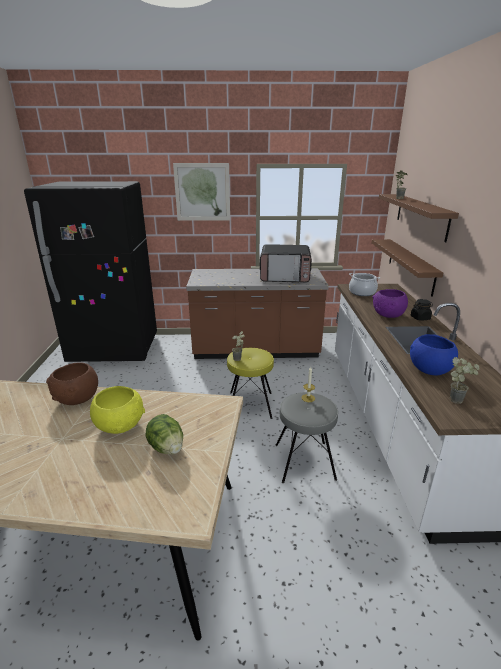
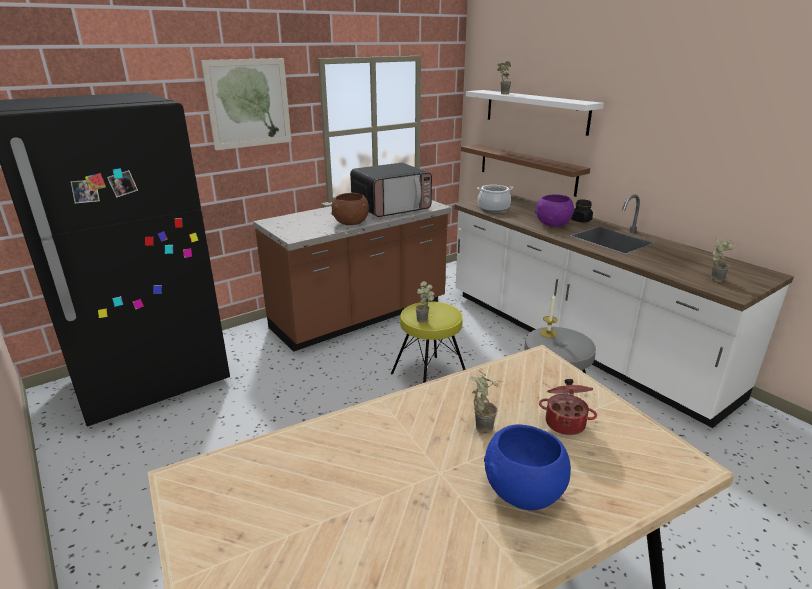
camera: 35 degrees left, 0 degrees up
(77, 399) = (372, 425): brown bowl -> brown bowl (351, 223)
(121, 425) = (480, 426): yellow bowl -> potted plant
(167, 448) = (565, 422): lettuce -> cooking pot
(421, 216) = (535, 111): brown shelf -> white shelf
(428, 369) = (661, 262): blue bowl -> blue bowl (521, 491)

